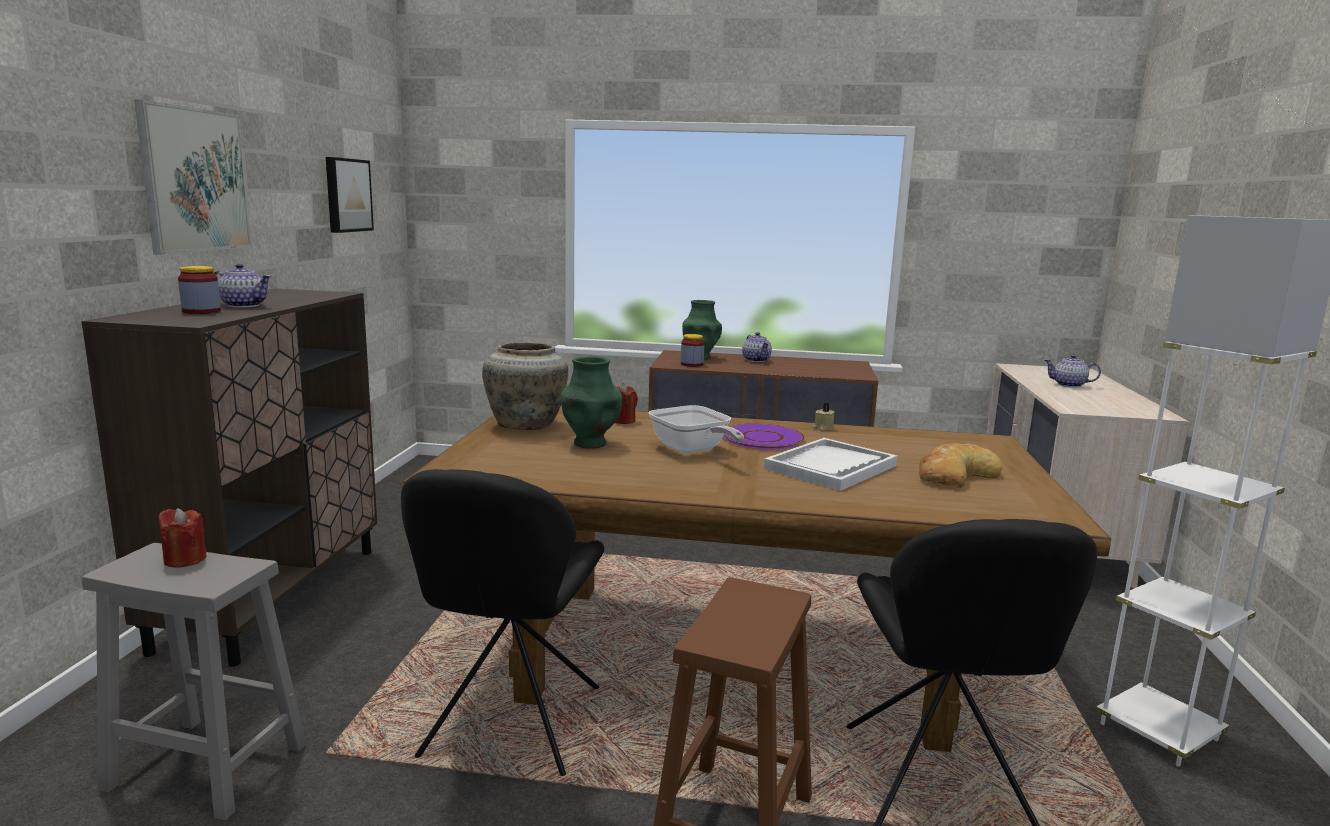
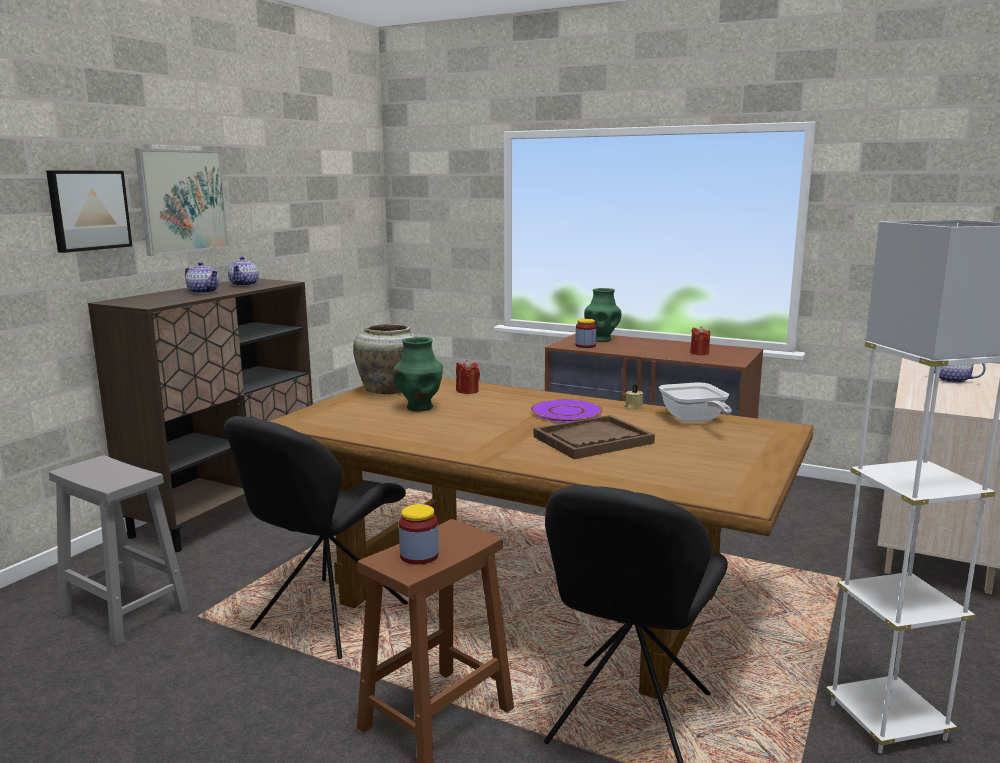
camera: 20 degrees right, 0 degrees up
(185, 559) = (111, 467): red candle -> red candle (699, 353)
(201, 311) = (168, 297): jar -> jar (419, 555)
(346, 195) = (323, 203): picture -> picture (88, 210)
(692, 451) = (493, 418): frying pan -> frying pan (694, 421)
(756, 360) = (651, 344): teapot -> teapot (244, 285)
(831, 467) = (593, 440): white tray -> brown tray
(954, 475) = (697, 455): bread -> none

